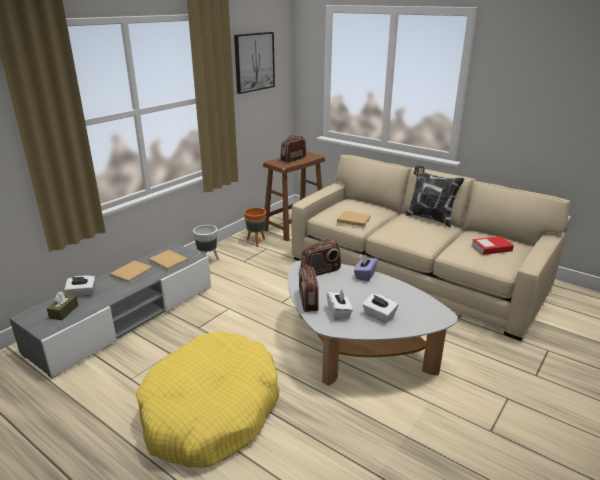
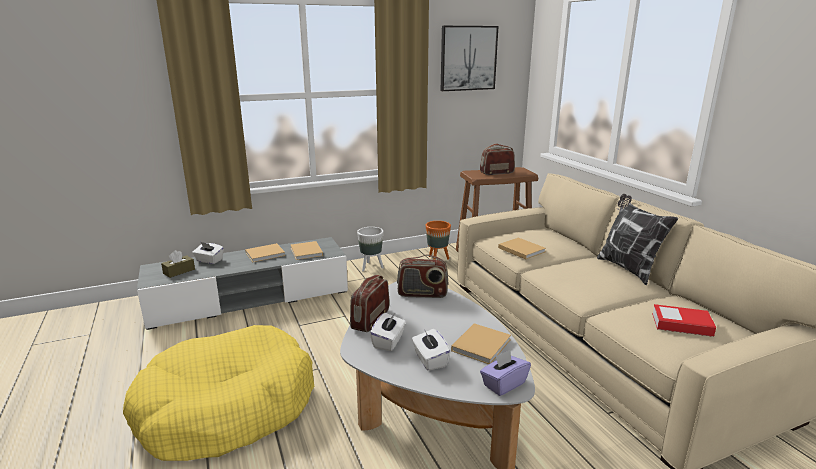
camera: 30 degrees right, 5 degrees down
(365, 275) = (468, 311): purple tissue box -> purple tissue box (503, 384)
(397, 295) = (482, 344): none -> beige book

